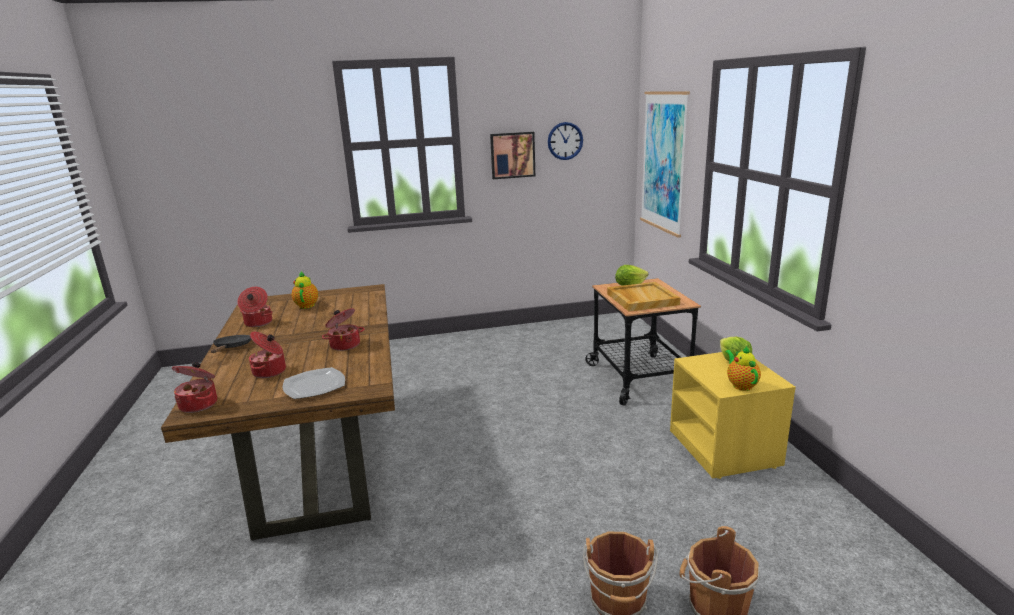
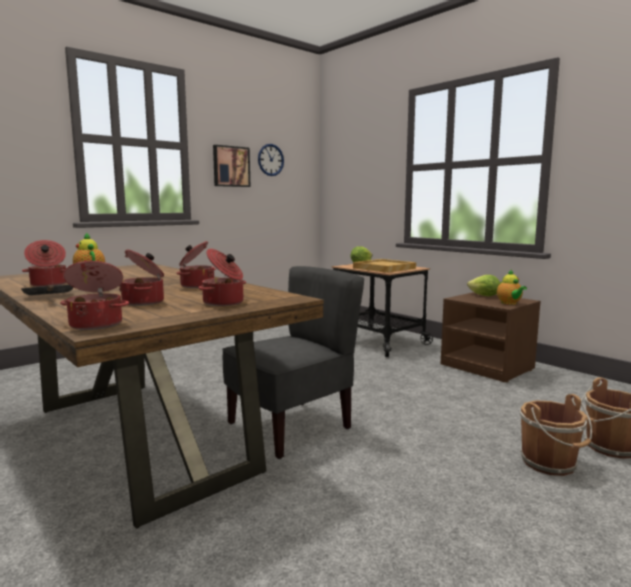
camera: 30 degrees left, 10 degrees down
(315, 385) = (224, 303): plate -> cooking pot
(436, 476) = (290, 427): none -> grey chair
(663, 162) = (354, 176): picture -> none
(725, 448) = (488, 367): yellow nightstand -> brown nightstand
(741, 385) = (509, 303): teapot -> teapot turned 150 degrees counterclockwise

